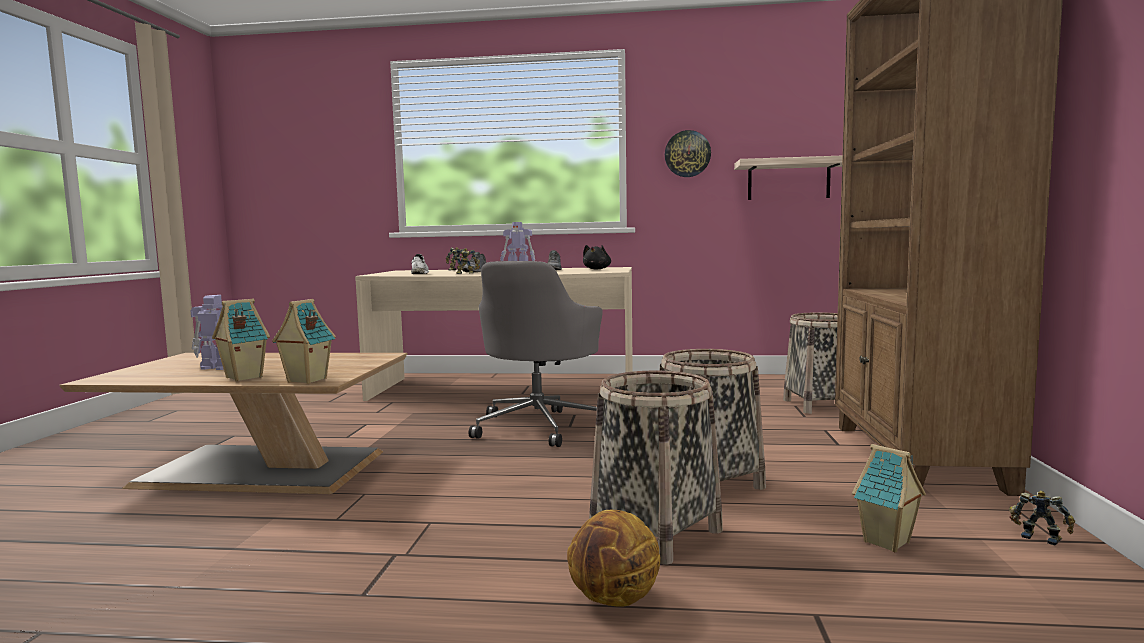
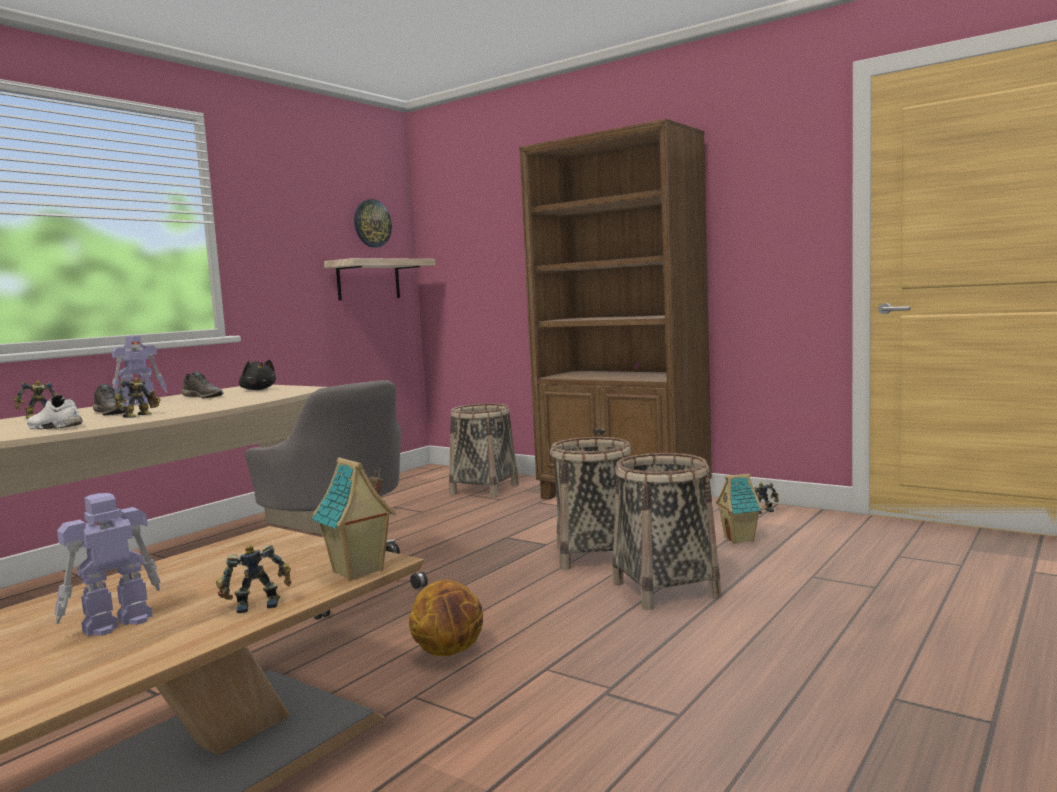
camera: 60 degrees left, 0 degrees up
(243, 377) = (256, 605): toy house -> toy robot
(614, 599) = (759, 622): basketball -> basketball (449, 652)
(687, 154) = (280, 248): wall clock -> wall clock (372, 223)

